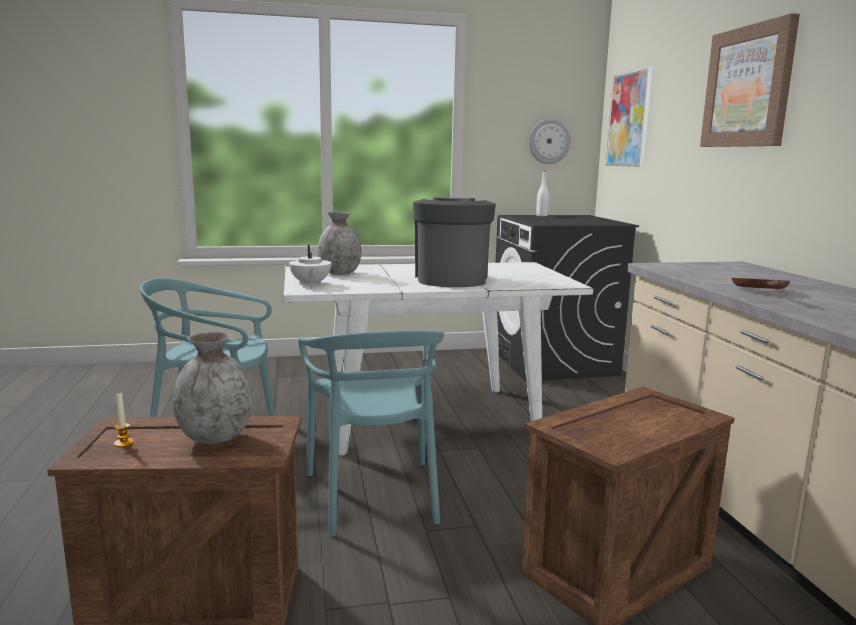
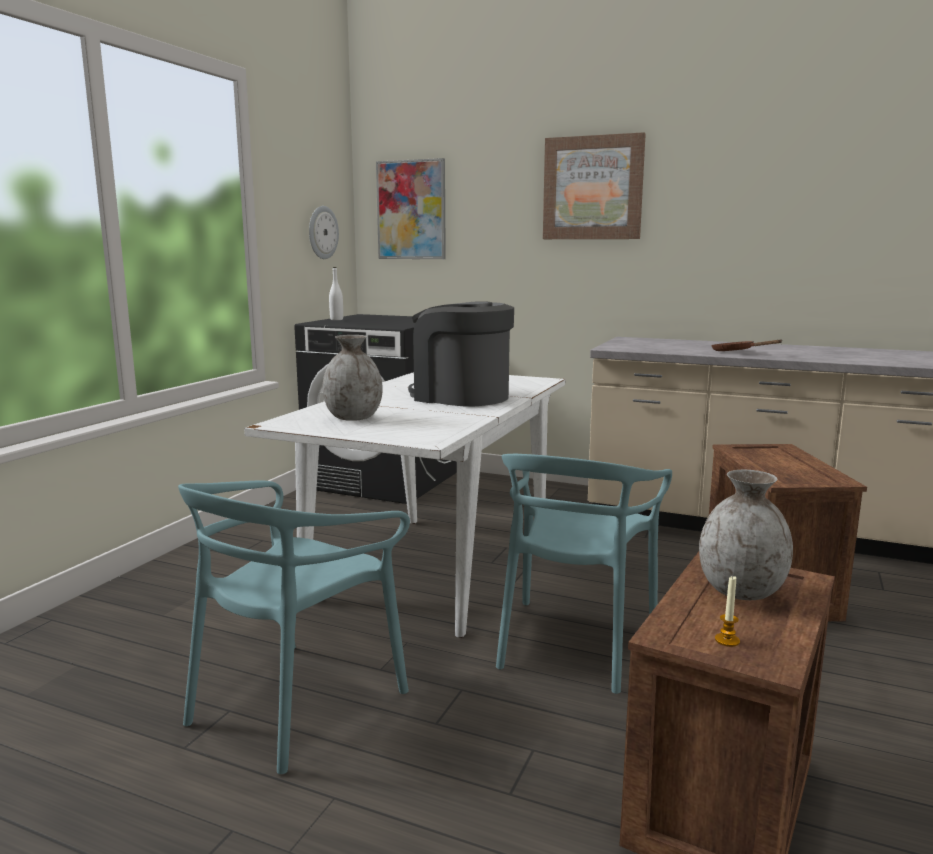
camera: 55 degrees left, 0 degrees up
(310, 284) = (398, 434): white teapot -> none
(374, 495) = (573, 643): turquoise chair -> turquoise chair turned 90 degrees clockwise

